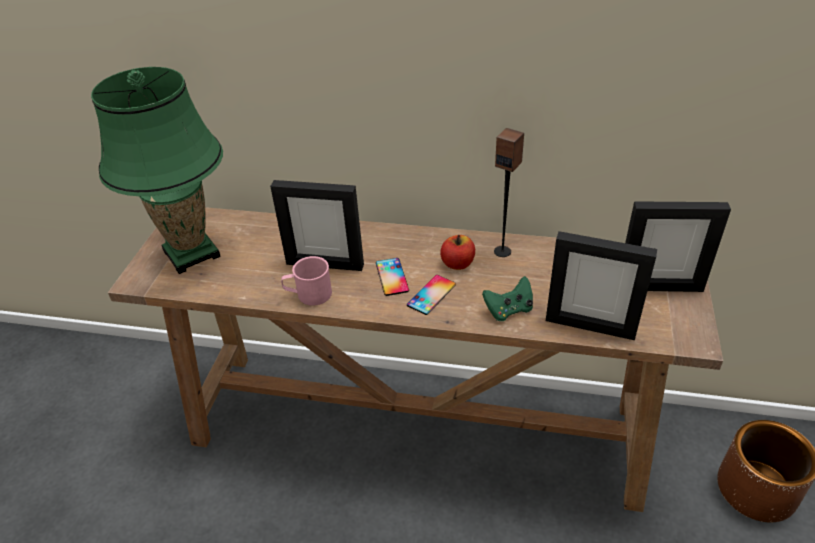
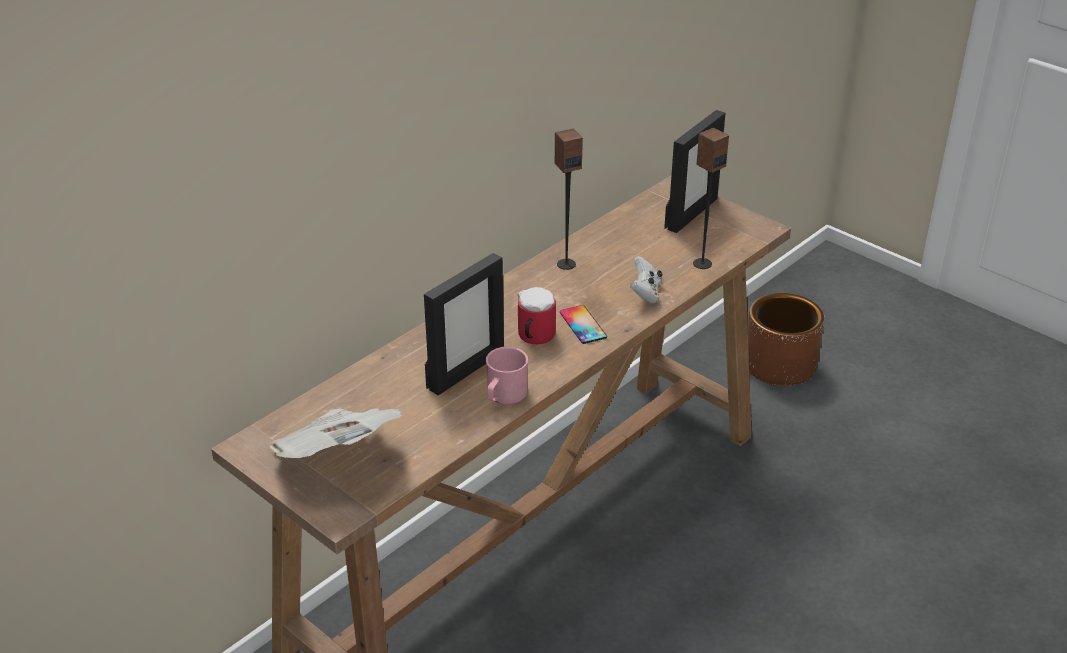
camera: 60 degrees left, 5 degrees down
(192, 253) = (338, 457): green table lamp -> newspaper
(392, 277) = (533, 337): phone -> mug
(457, 263) = (556, 294): apple -> none
(509, 310) = (645, 293): green game controller -> white game controller
(590, 325) = (702, 263): picture frame -> speaker

